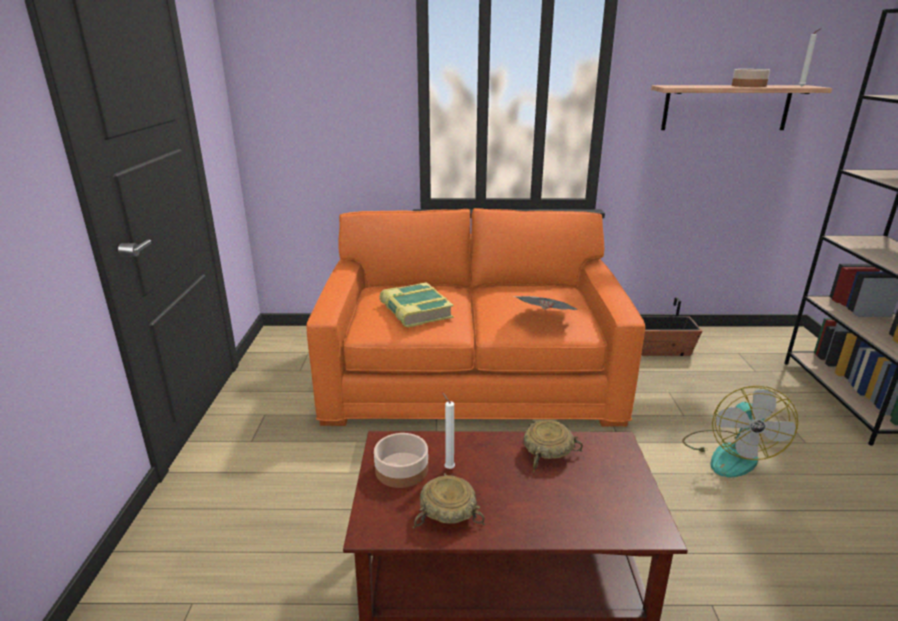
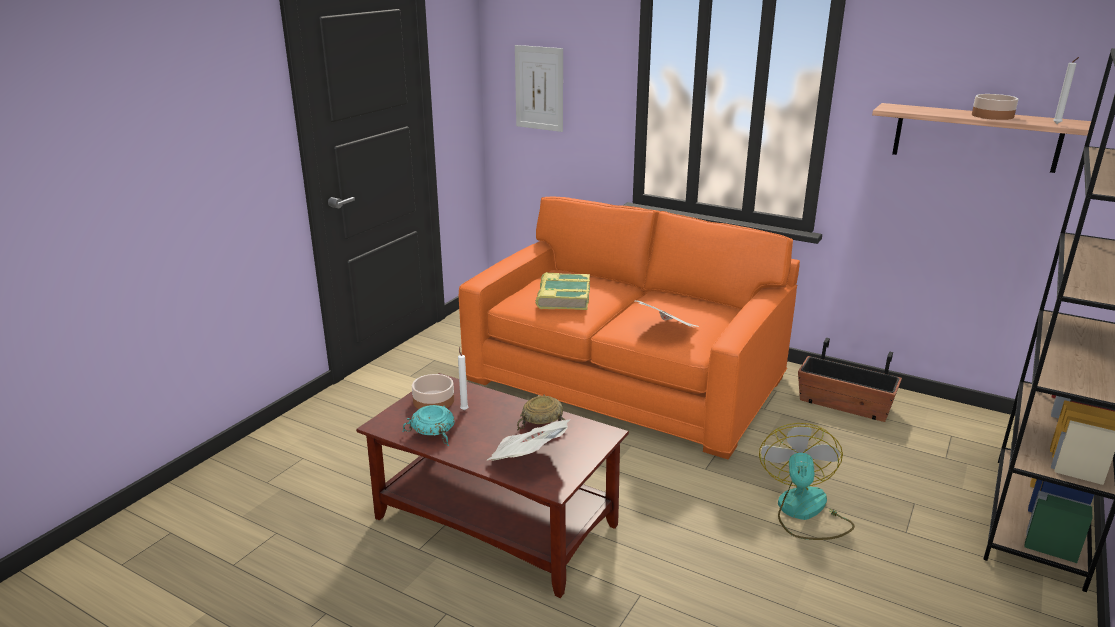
camera: 30 degrees right, 0 degrees up
(303, 102) = (539, 88): none -> picture
(446, 514) = (432, 432): beige bowl -> turquoise bowl
(586, 505) = (528, 459): none -> newspaper
(729, 454) = (804, 512): fan -> fan turned 150 degrees clockwise

